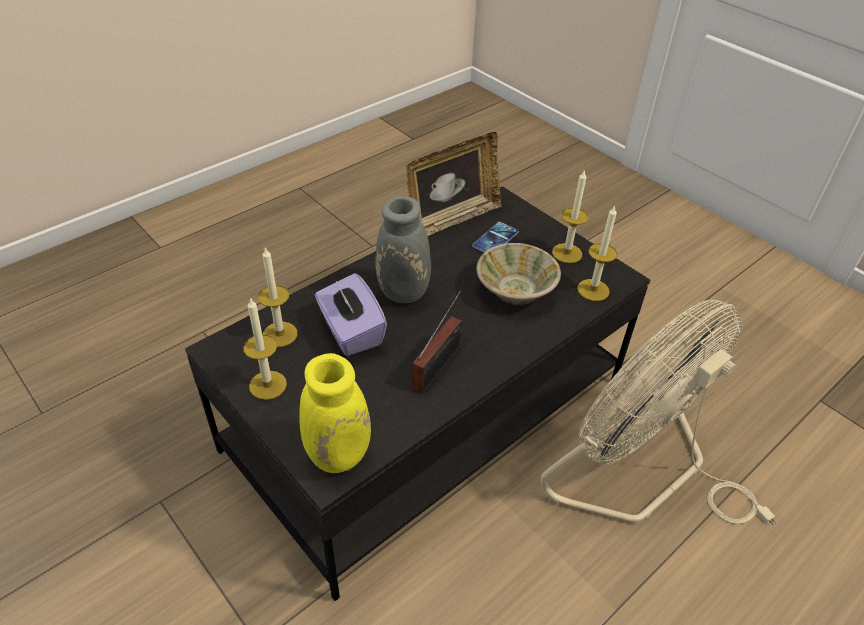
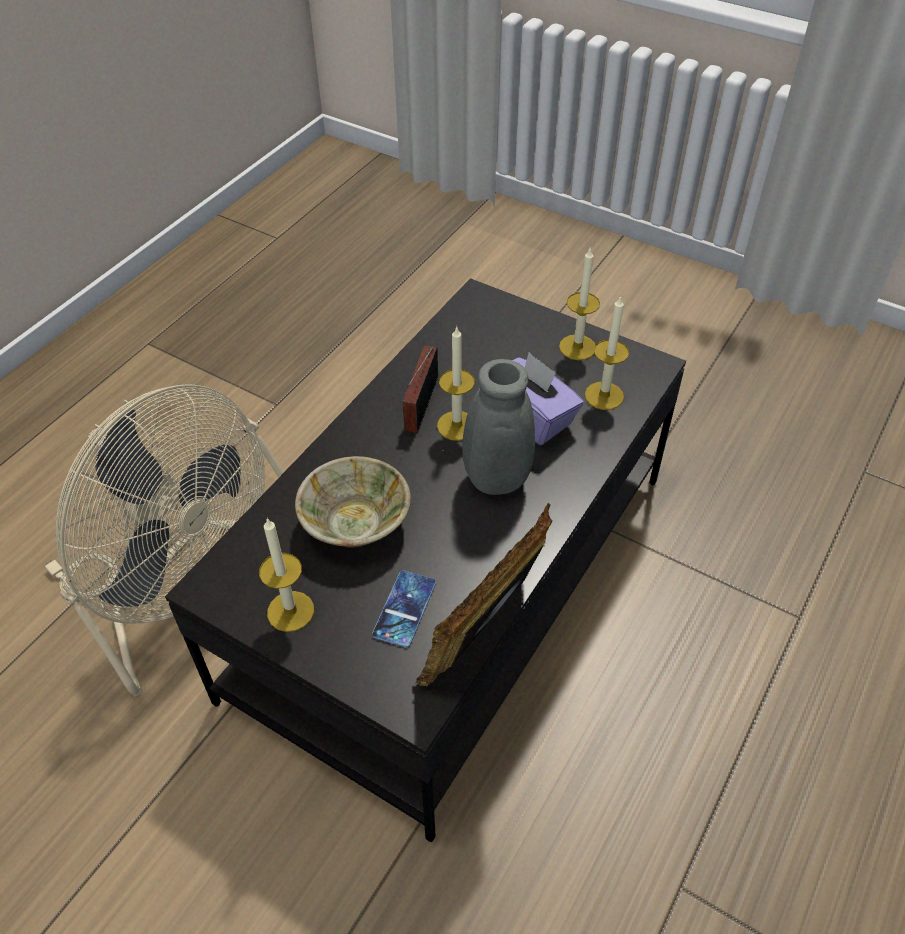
camera: 165 degrees right, 5 degrees up
(341, 452) = (476, 313): yellow vase -> none
(593, 290) = (249, 552): candle -> candle (457, 425)

